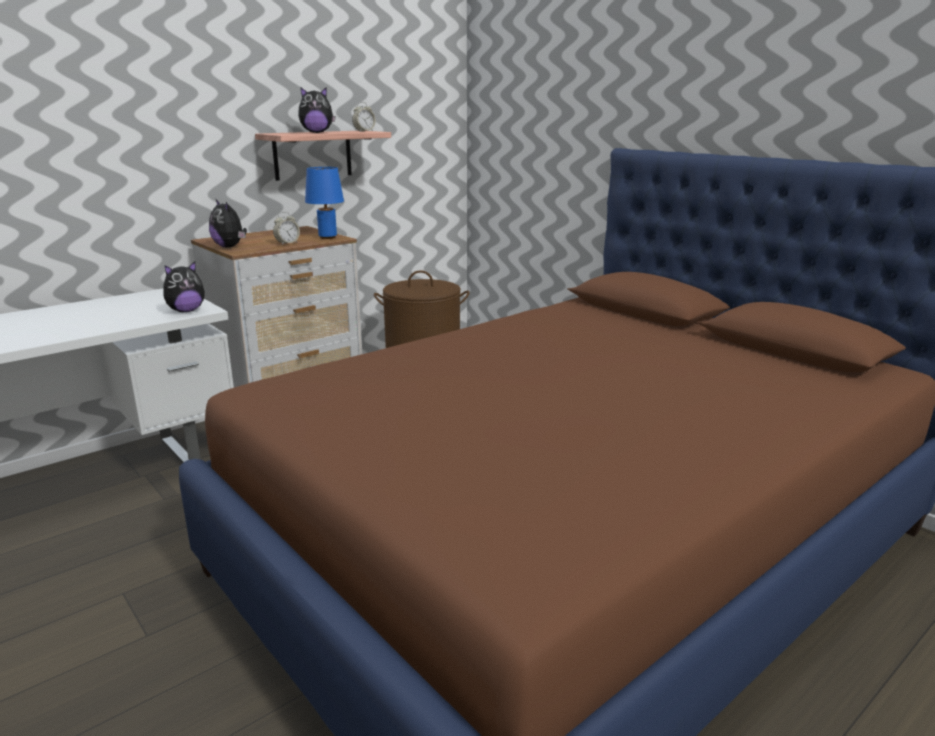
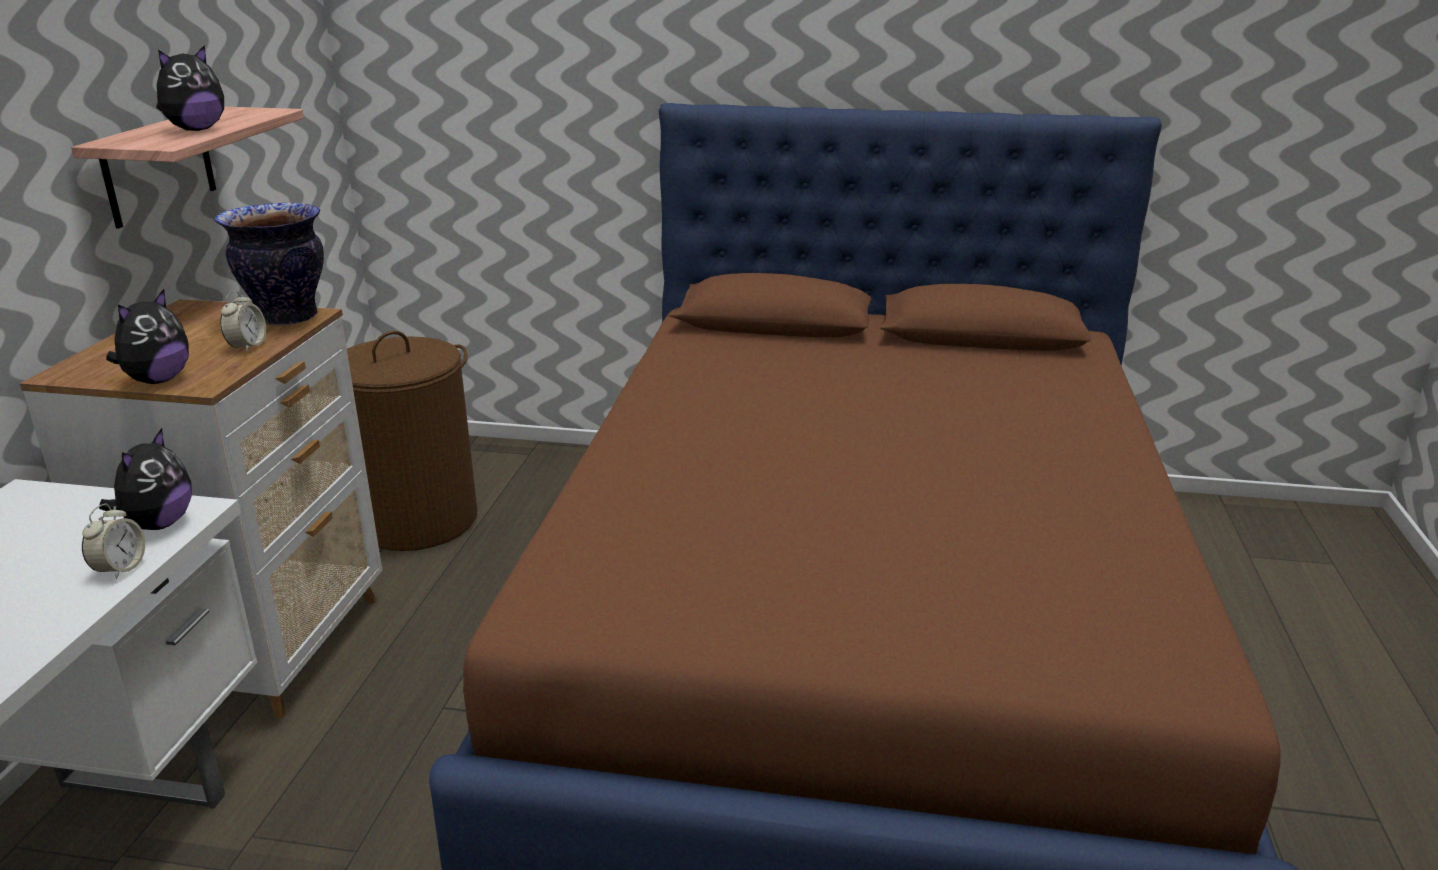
camera: 40 degrees left, 5 degrees up
(230, 247) = (157, 380): plush toy -> plush toy turned 75 degrees counterclockwise
(327, 237) = (288, 317): blue table lamp -> vase
(364, 131) = (254, 113): alarm clock -> alarm clock (120, 569)

